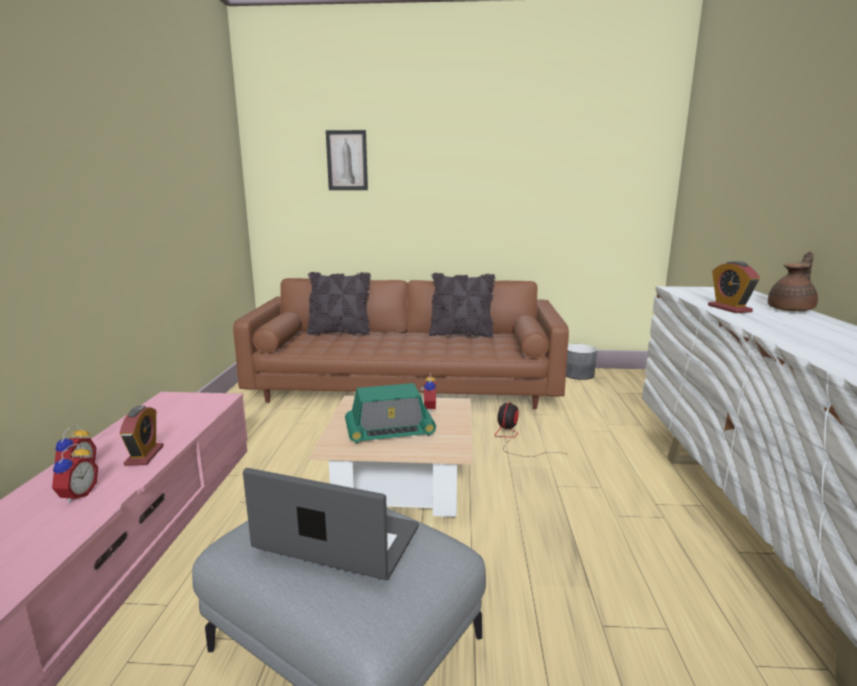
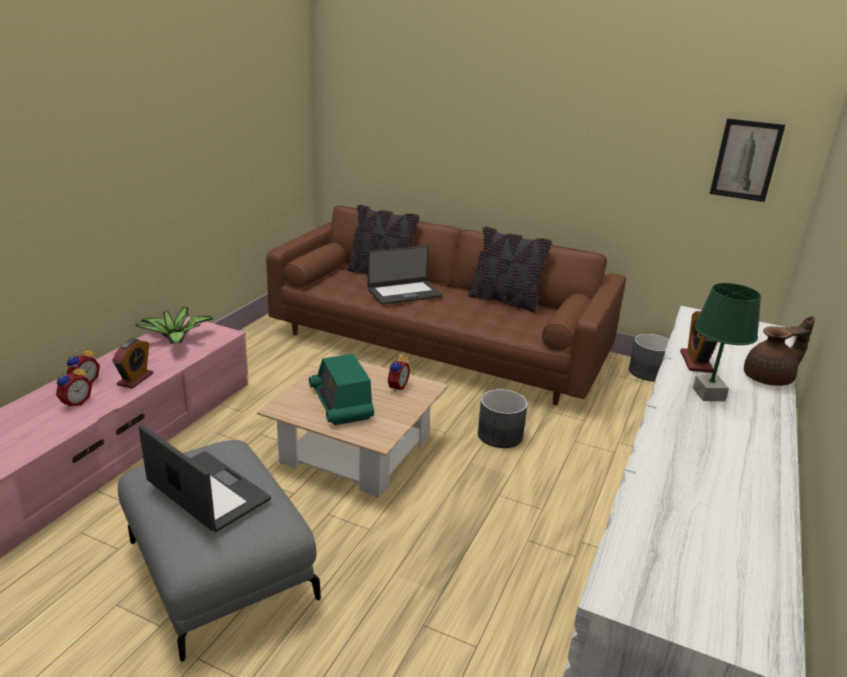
camera: 20 degrees right, 10 degrees up
(169, 412) = (176, 339): none -> potted plant
(347, 160) = (418, 80): picture -> picture (746, 160)
(373, 340) = (404, 292): none -> laptop
(390, 431) = (341, 404): radio -> radio turned 60 degrees clockwise
(514, 439) = (500, 435): fan -> grey planter
(777, 322) = (709, 394): none -> green table lamp

